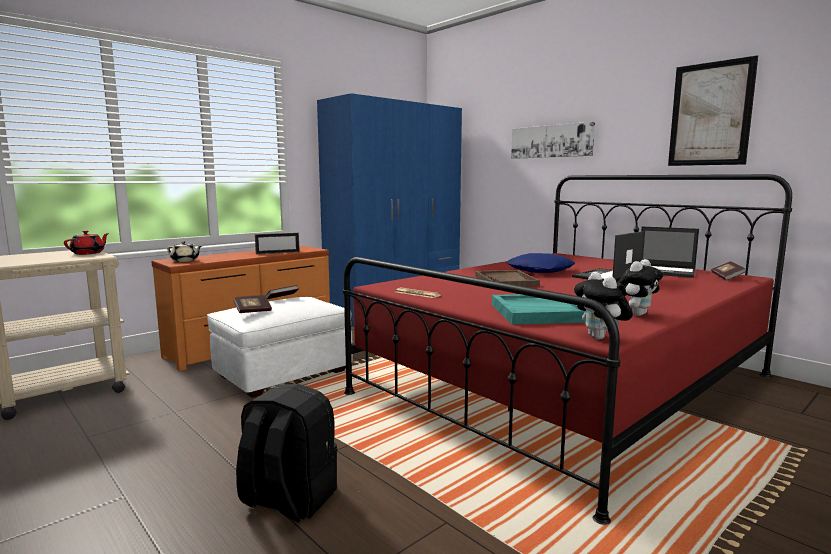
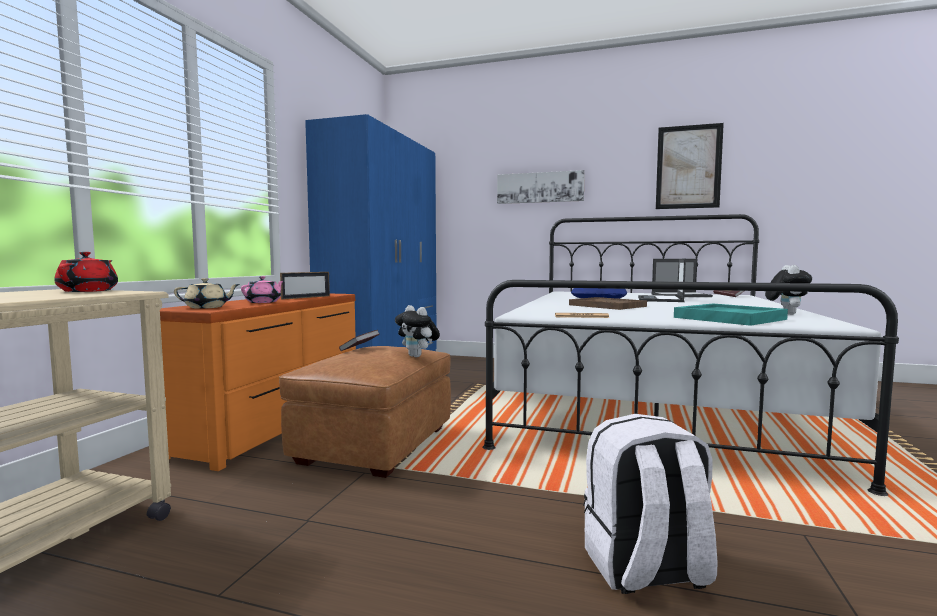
camera: 30 degrees left, 5 degrees down
(233, 257) = (264, 302): none -> pink teapot
(253, 311) = (363, 362): book -> none
(283, 373) = (374, 445): white ottoman -> brown ottoman
(288, 500) = (645, 570): black backpack -> white backpack
(566, 384) = (649, 402): red bed -> white bed
(600, 338) = (838, 326): plush toy -> plush toy (418, 356)

